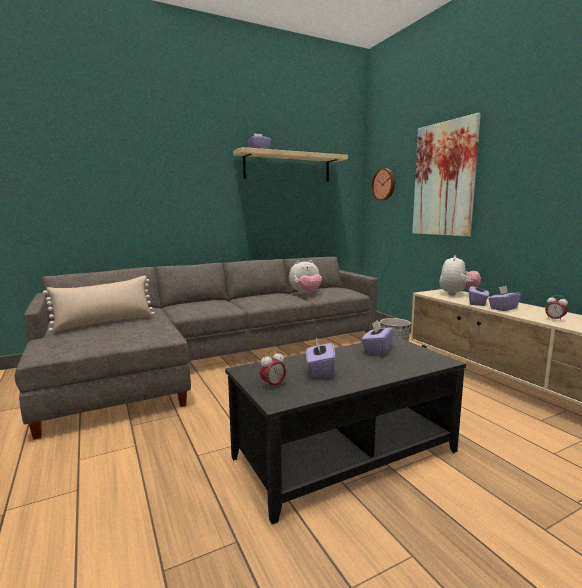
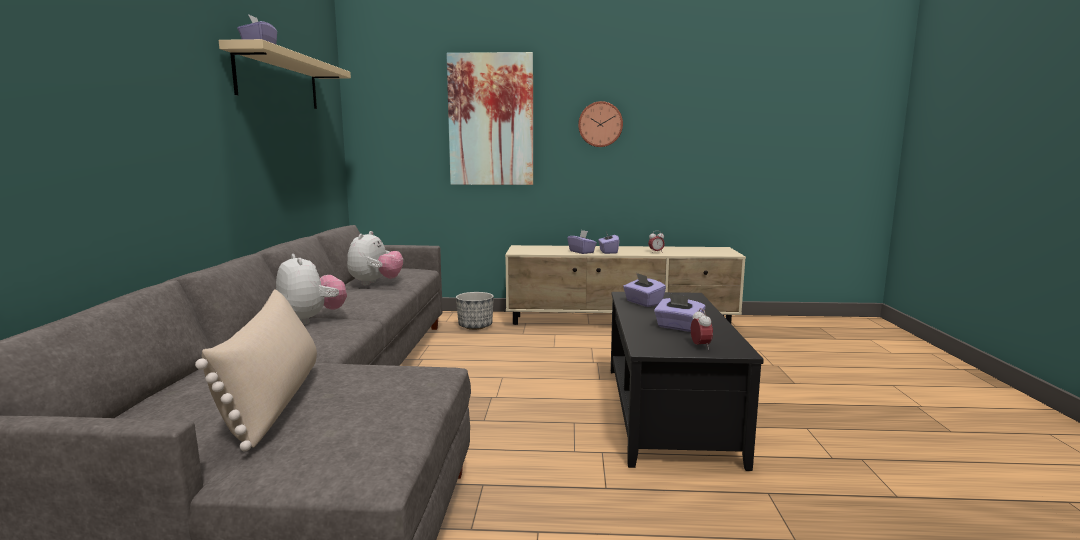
camera: 60 degrees left, 0 degrees up
(384, 184) = (387, 119): wall clock -> wall clock (600, 124)
(457, 294) = (541, 248): plush toy -> plush toy (311, 320)

